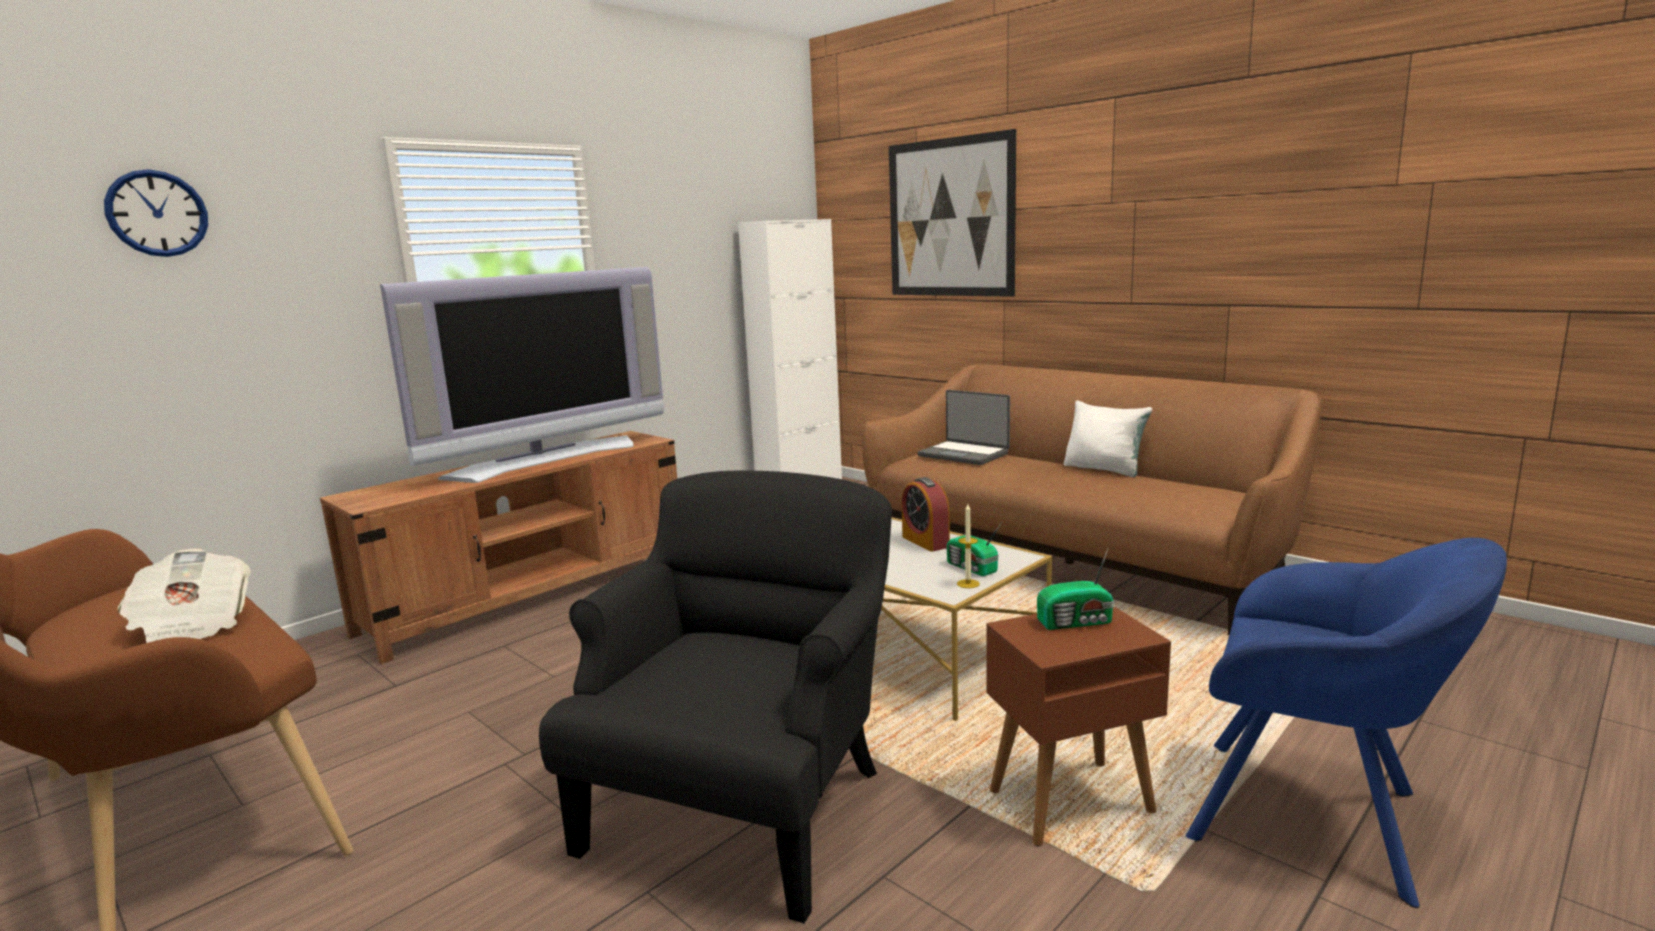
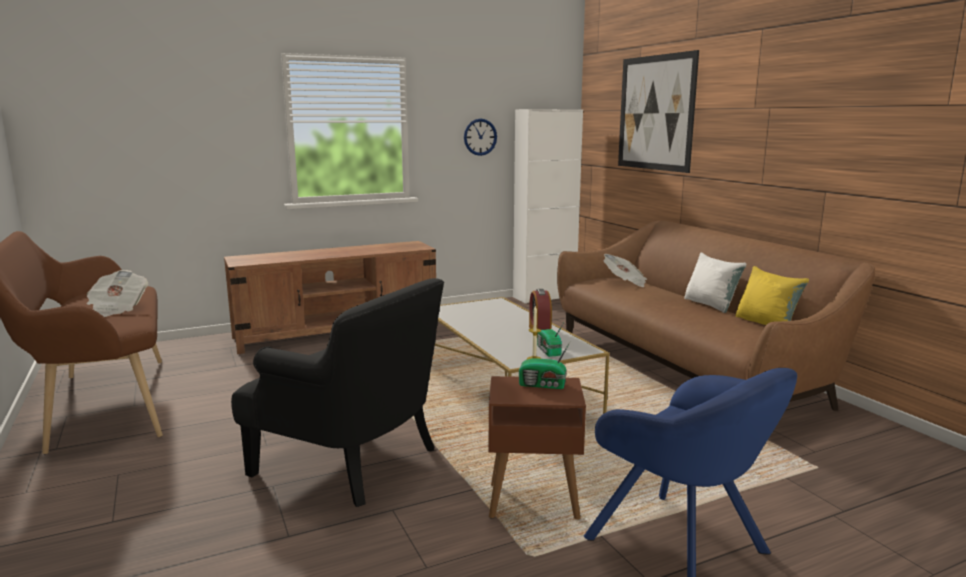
camera: 20 degrees right, 0 degrees up
(157, 213) = (158, 94): wall clock -> wall clock (480, 137)
(545, 458) = (353, 251): television -> none
(743, 806) = (352, 460): black armchair -> black armchair turned 75 degrees clockwise
(964, 454) = (625, 282): laptop -> newspaper
(1198, 484) = (766, 324): none -> yellow pillow

